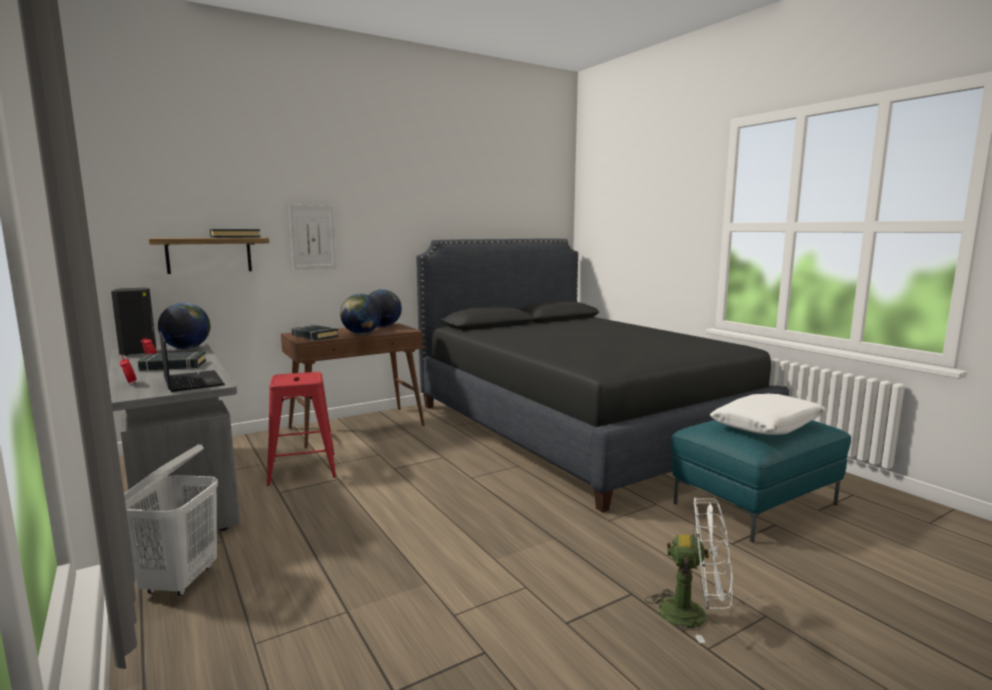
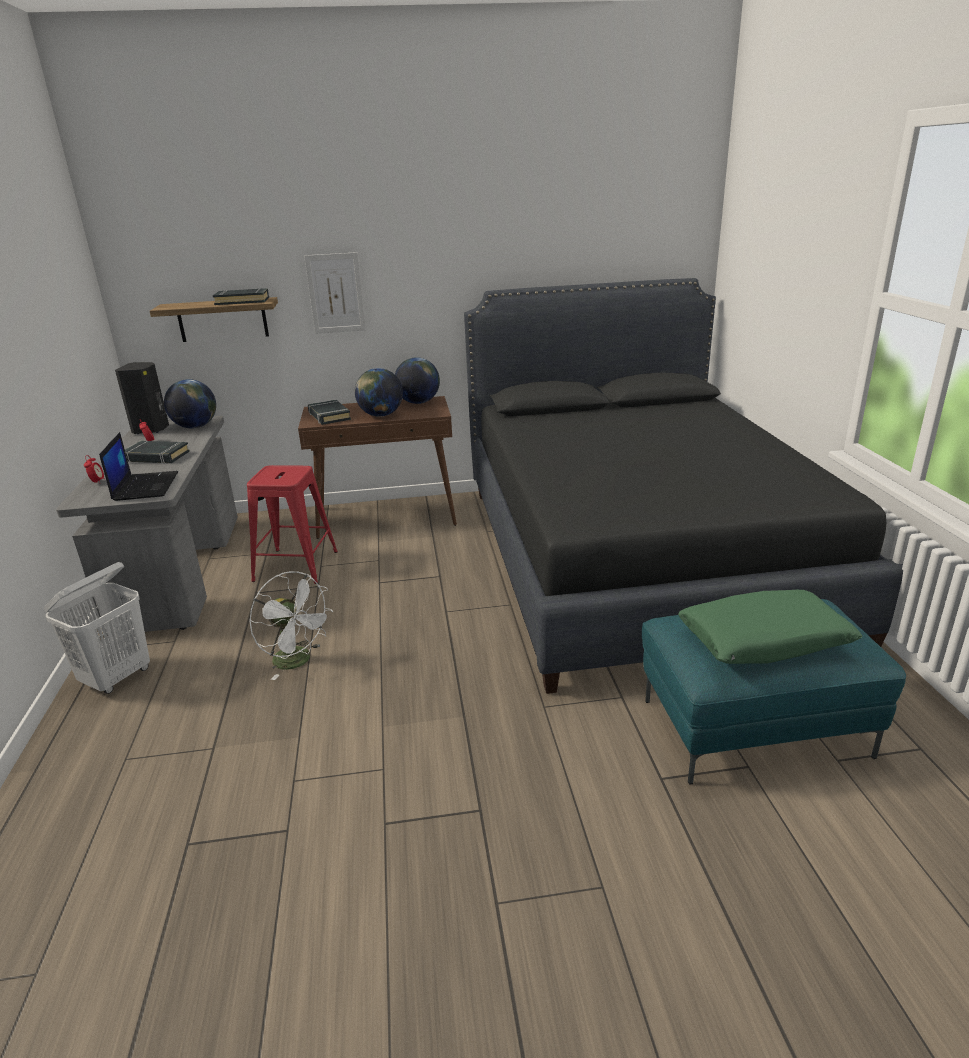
camera: 25 degrees right, 15 degrees up
(693, 614) = (521, 857): white fan -> white fan (298, 661)
(767, 425) = (764, 641): white pillow -> green pillow

